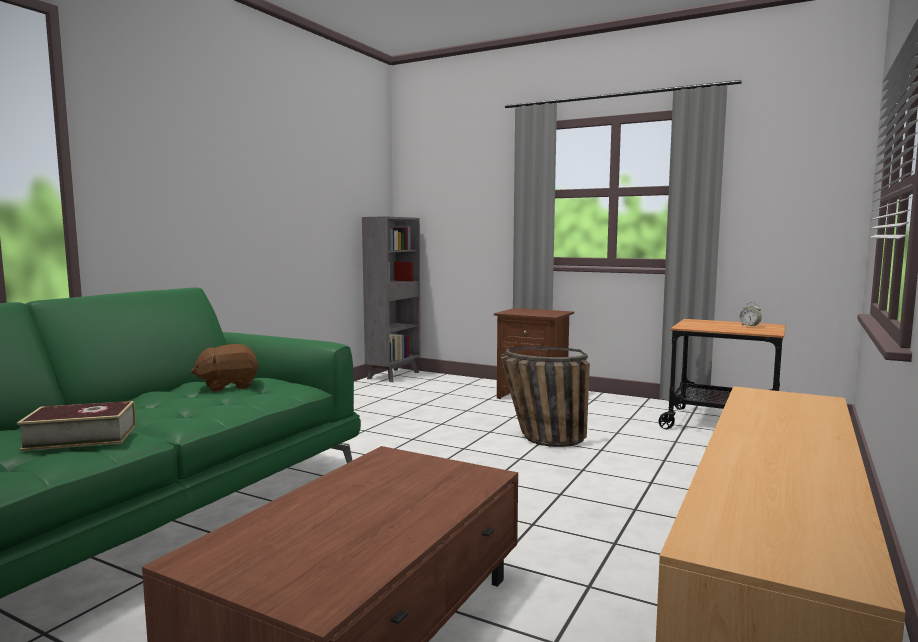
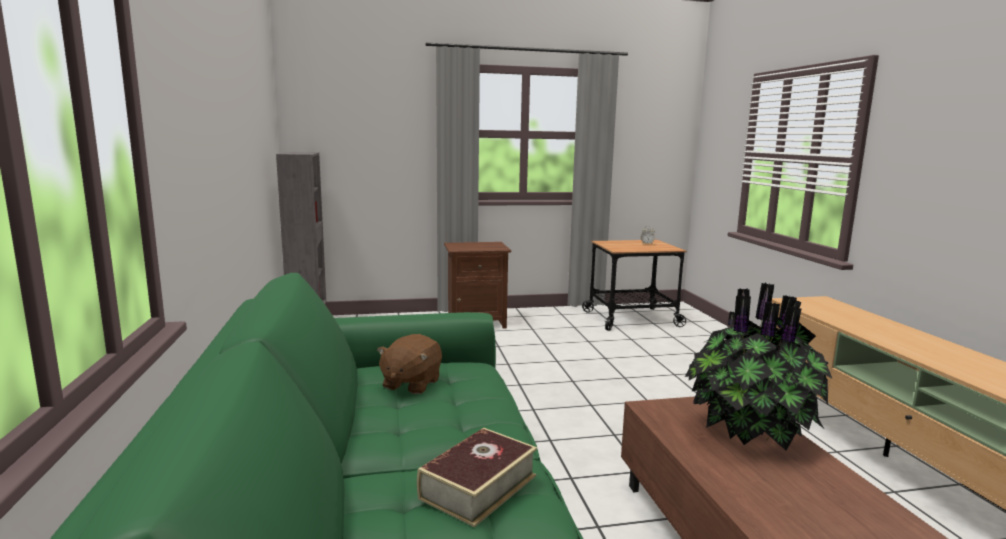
camera: 40 degrees left, 5 degrees up
(415, 496) = (749, 432): none -> potted plant
(538, 438) = (551, 360): basket -> none

